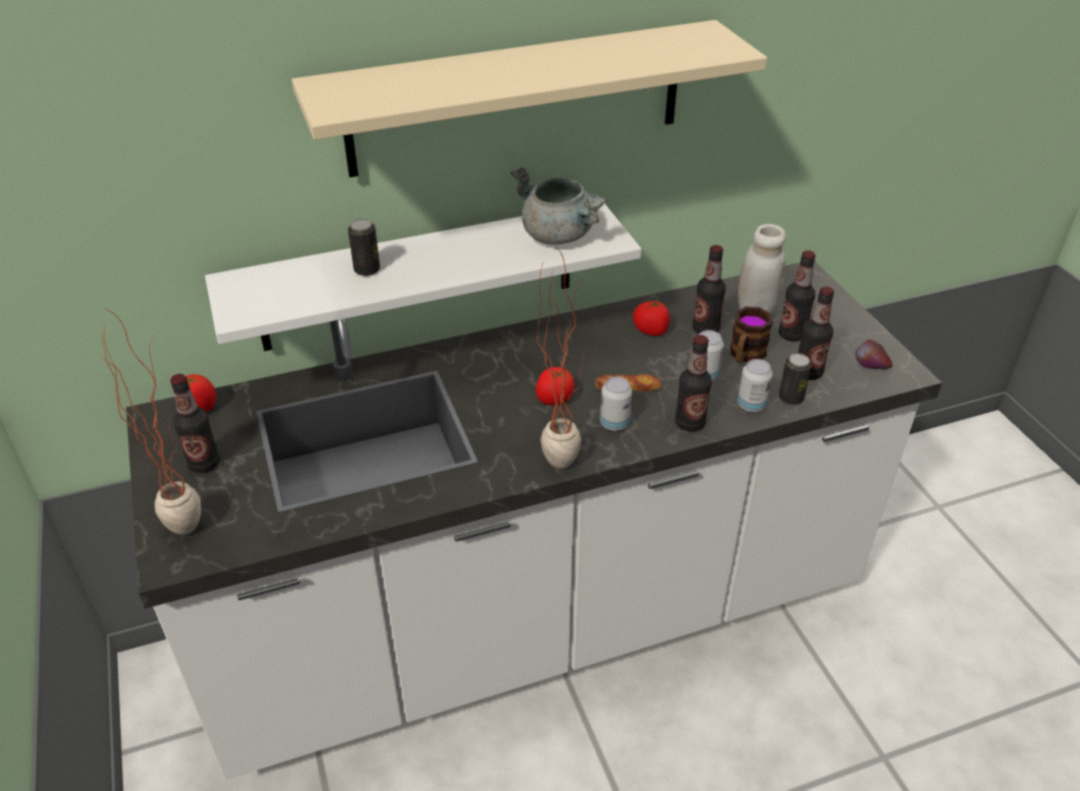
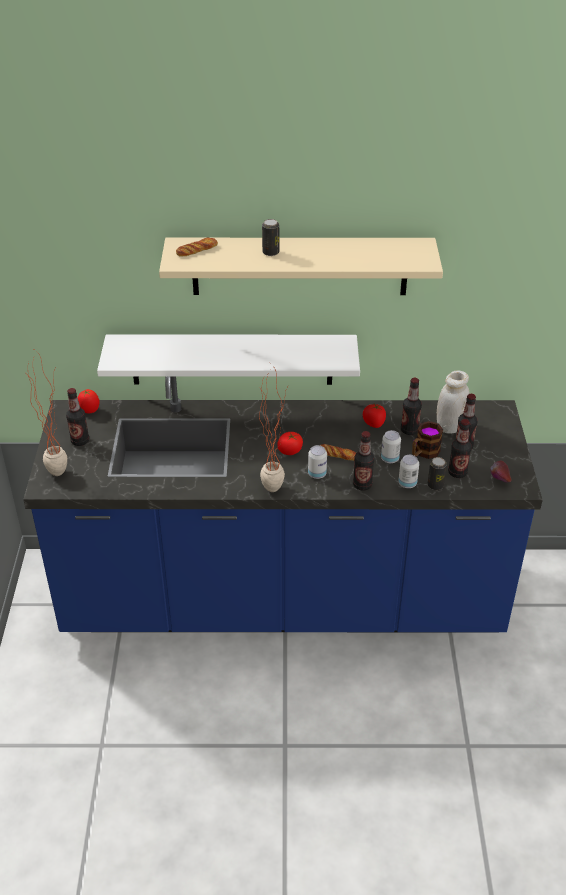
camera: 20 degrees right, 0 degrees up
(359, 87) = (197, 250): none -> bread
(367, 269) = (193, 350): can -> can (270, 252)
(540, 624) = (283, 603): white counter -> blue counter
(559, 235) = (315, 352): grey cooking pot -> none

